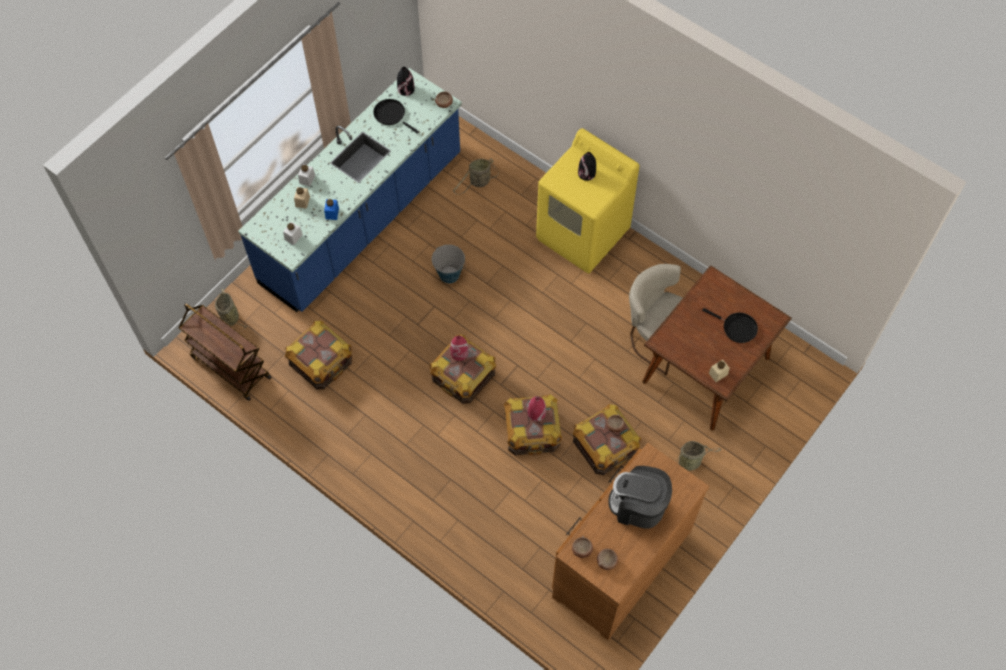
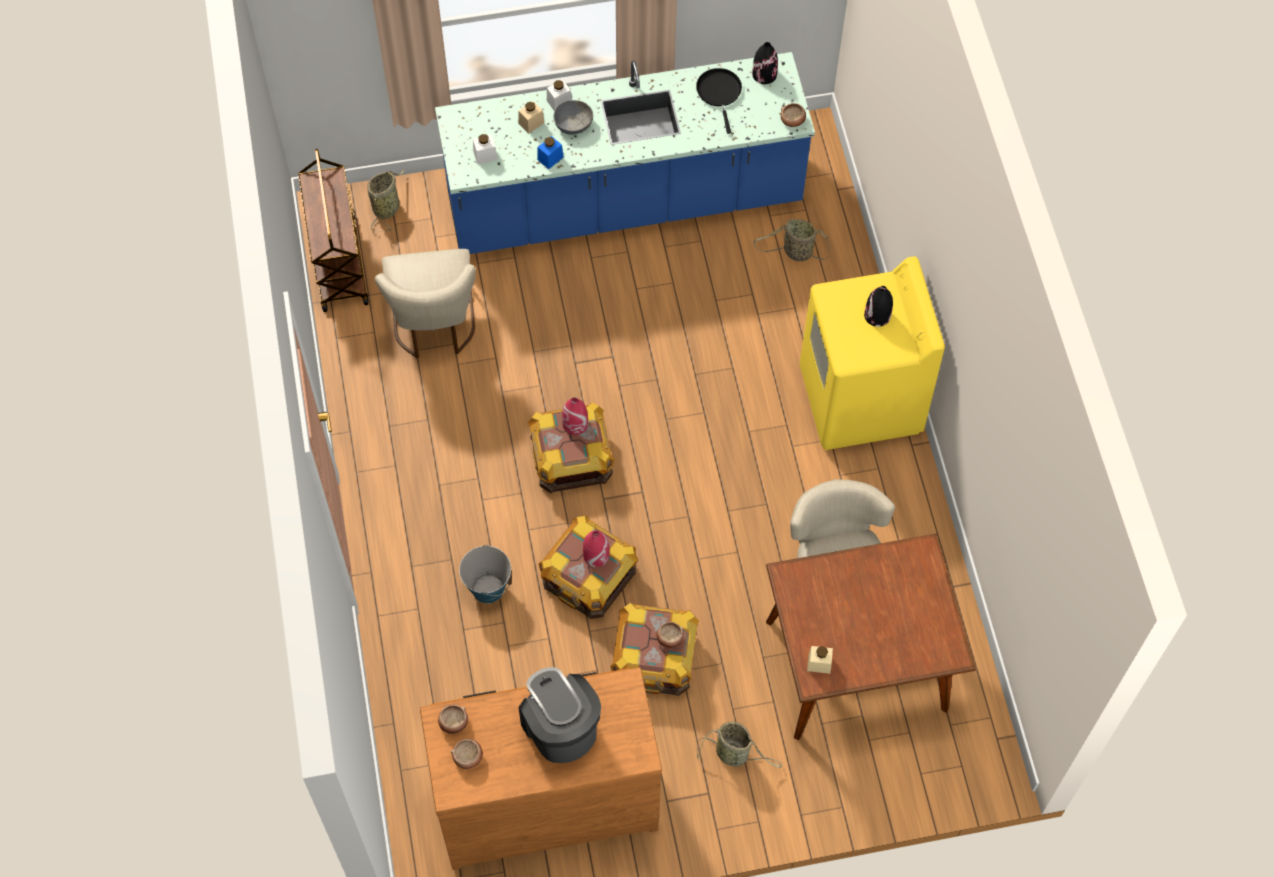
camera: 40 degrees right, 0 degrees up
(321, 362) = (434, 327): crate -> beige chair
(327, 186) = (573, 124): none -> grey bowl
(449, 274) = (662, 333): bucket -> bucket (488, 588)
(737, 328) = (895, 629): black frying pan -> none

